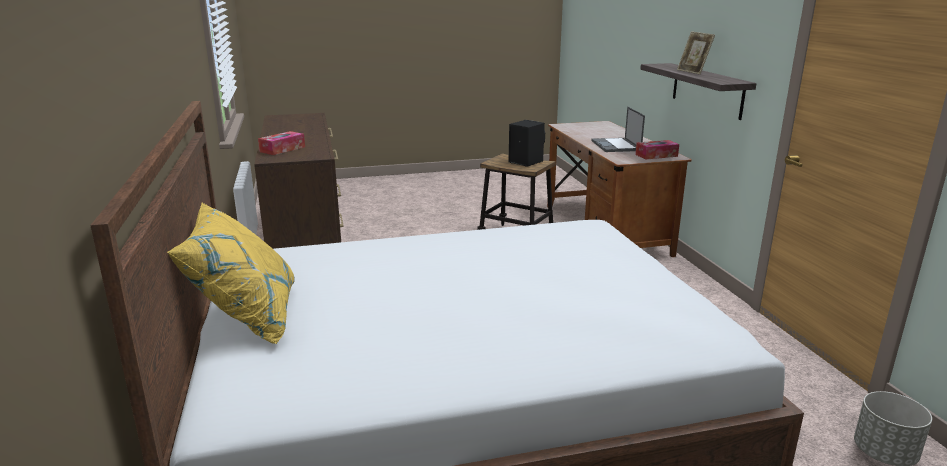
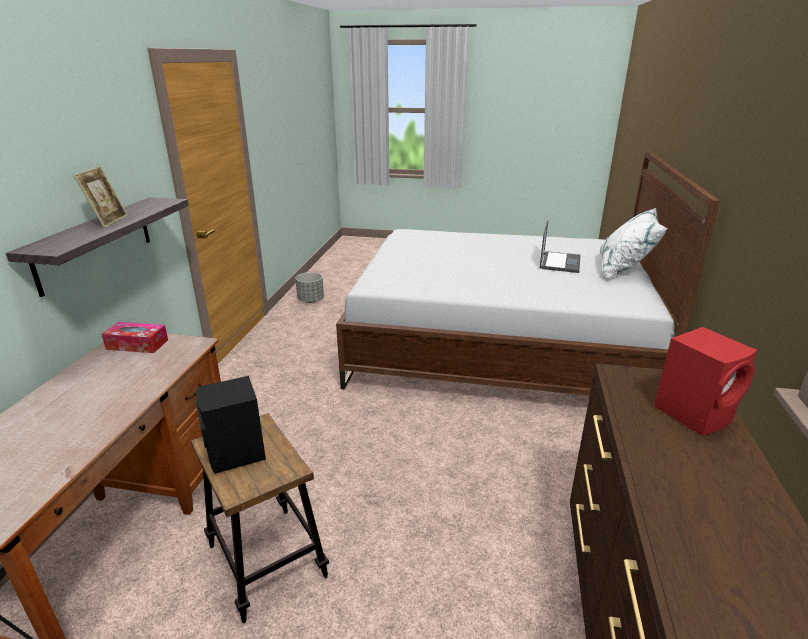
camera: 155 degrees left, 5 degrees up
(247, 318) = (624, 270): yellow pillow -> white pillow
(282, 149) = (695, 413): tissue box -> red speaker
(616, 146) = (121, 382): laptop -> laptop (559, 262)

